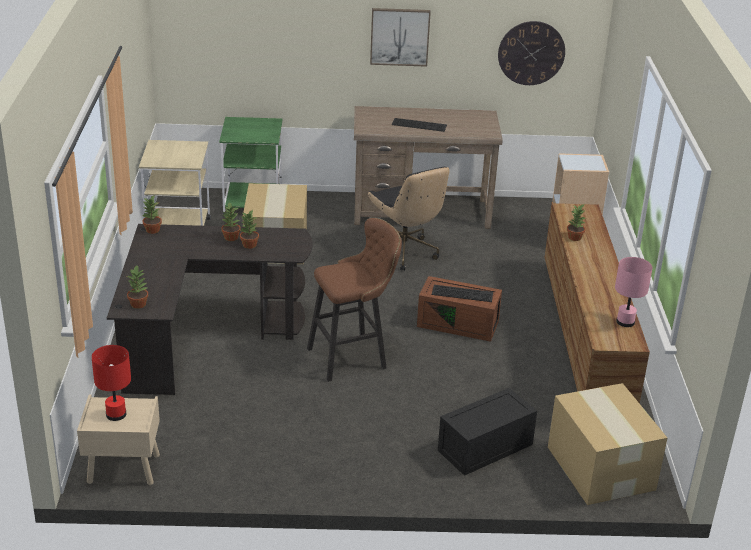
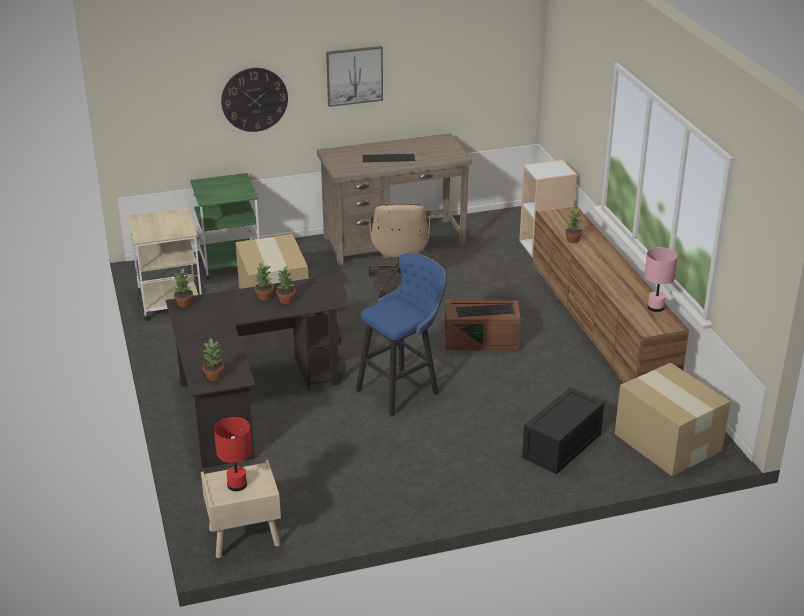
camera: 15 degrees left, 0 degrees up
(355, 356) = (404, 388): brown stool -> blue stool
(405, 253) = (399, 284): black office chair -> black office chair turned 45 degrees clockwise
(531, 53) = (477, 73): wall clock -> wall clock (254, 99)

